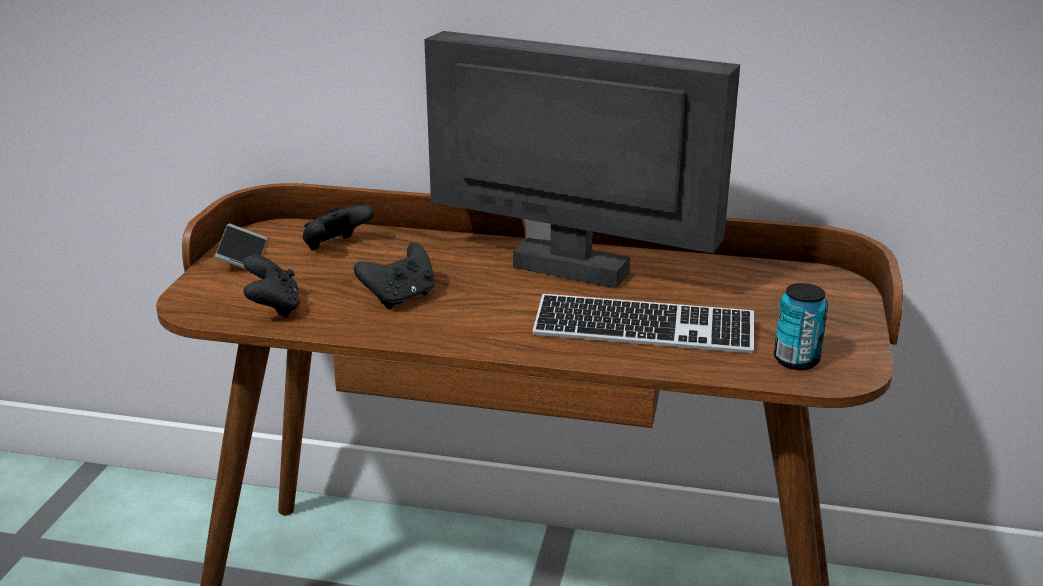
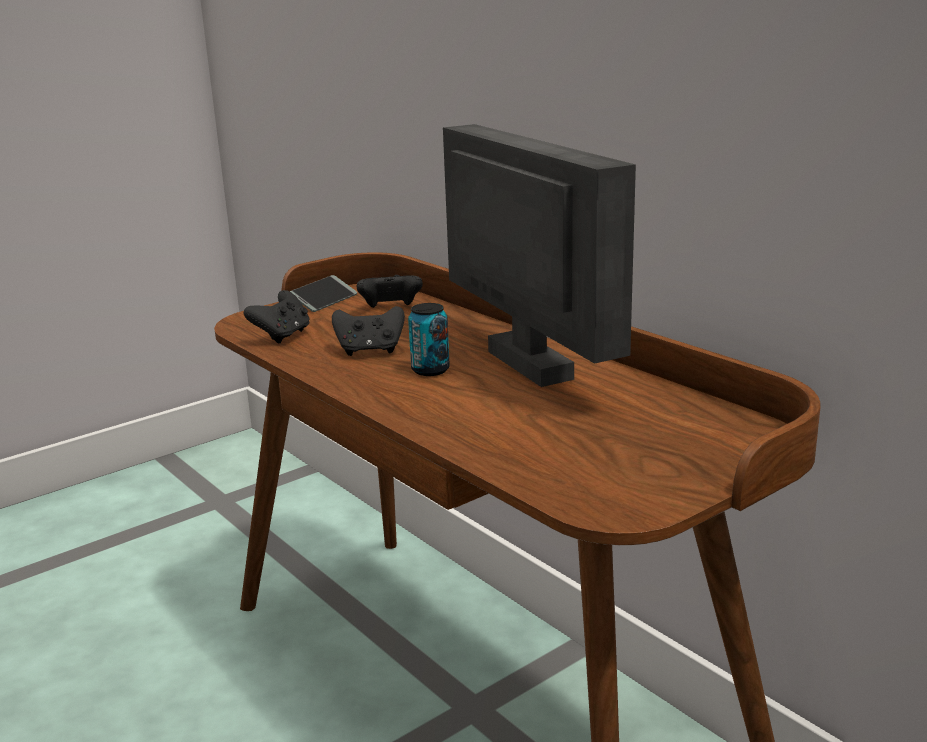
camera: 40 degrees right, 5 degrees down
(643, 329) = (503, 421): keyboard -> none
(796, 360) = (590, 485): can -> can (430, 370)

